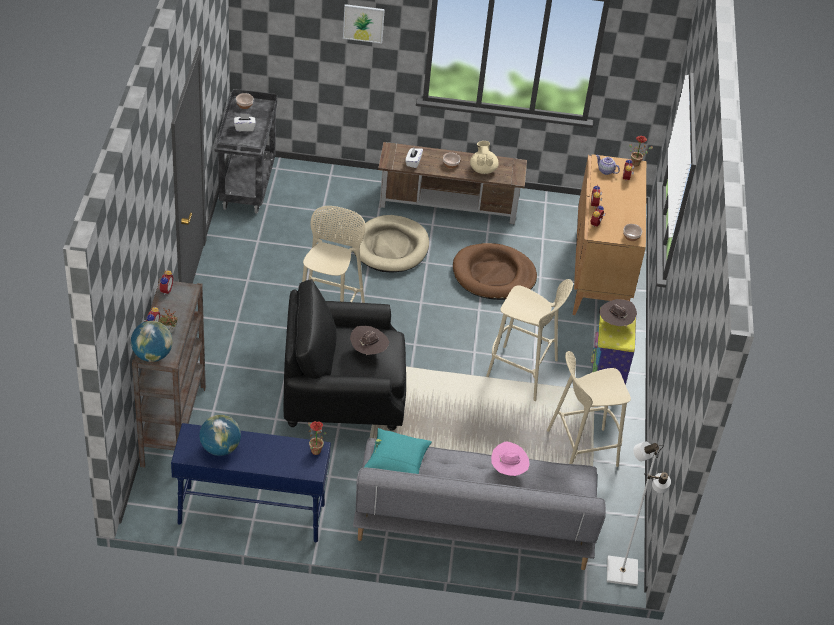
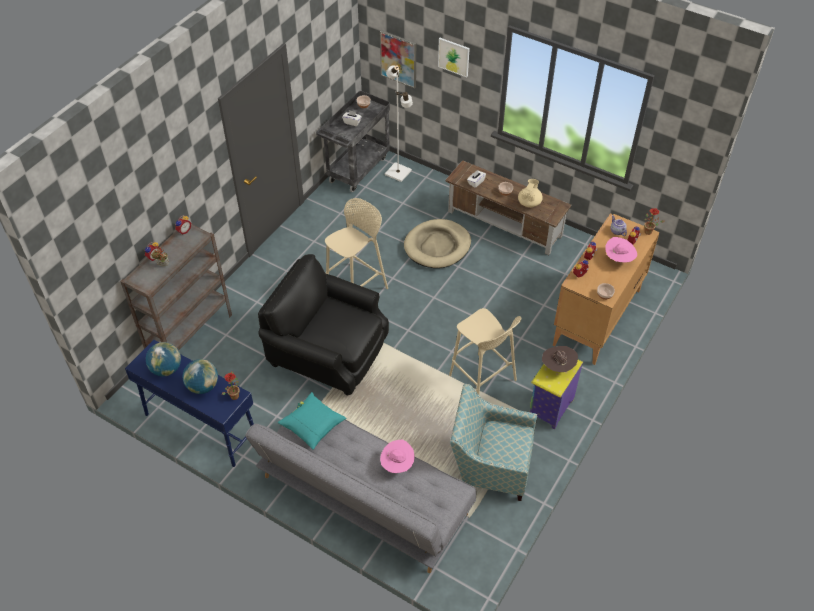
camera: 30 degrees right, 5 degrees up
(152, 355) = (138, 279): globe -> globe (203, 386)
(286, 40) = (398, 59): none -> picture
(368, 351) = (340, 326): brown hat -> none
(493, 275) = (506, 292): brown dog bed -> none
(581, 451) = (489, 466): beige stool -> armchair
(622, 571) = (461, 587): white floor lamp -> white floor lamp (398, 172)
(624, 198) = (619, 259): none -> pink hat

